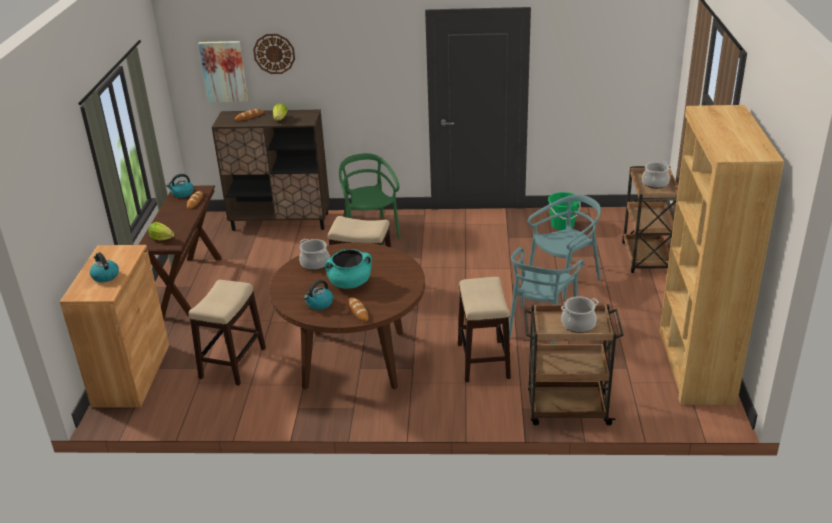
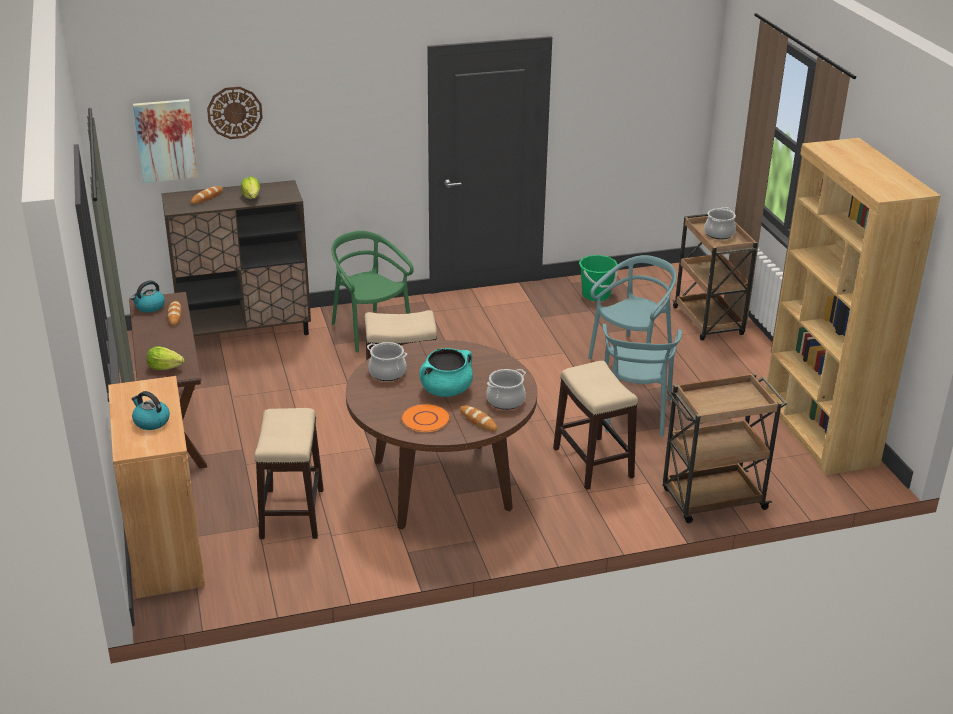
camera: 20 degrees left, 0 degrees up
(319, 304) = (426, 419): kettle -> orange plate
(578, 324) = (732, 399): cooking pot -> cooking pot (505, 401)

